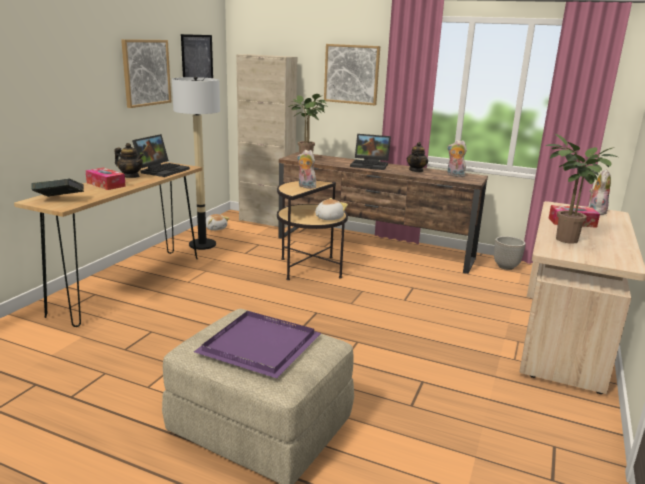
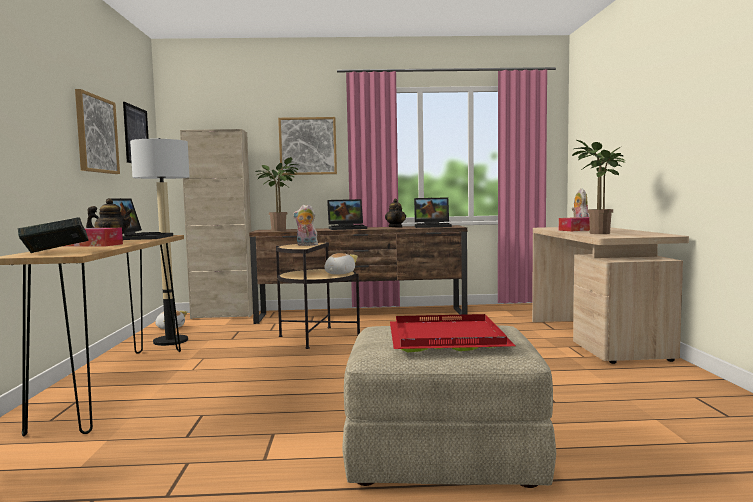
camera: 25 degrees left, 15 degrees down
(262, 345) = (448, 337): purple tray -> red tray
(454, 175) = (433, 226): plush toy -> laptop
(506, 267) = (490, 309): planter -> none

